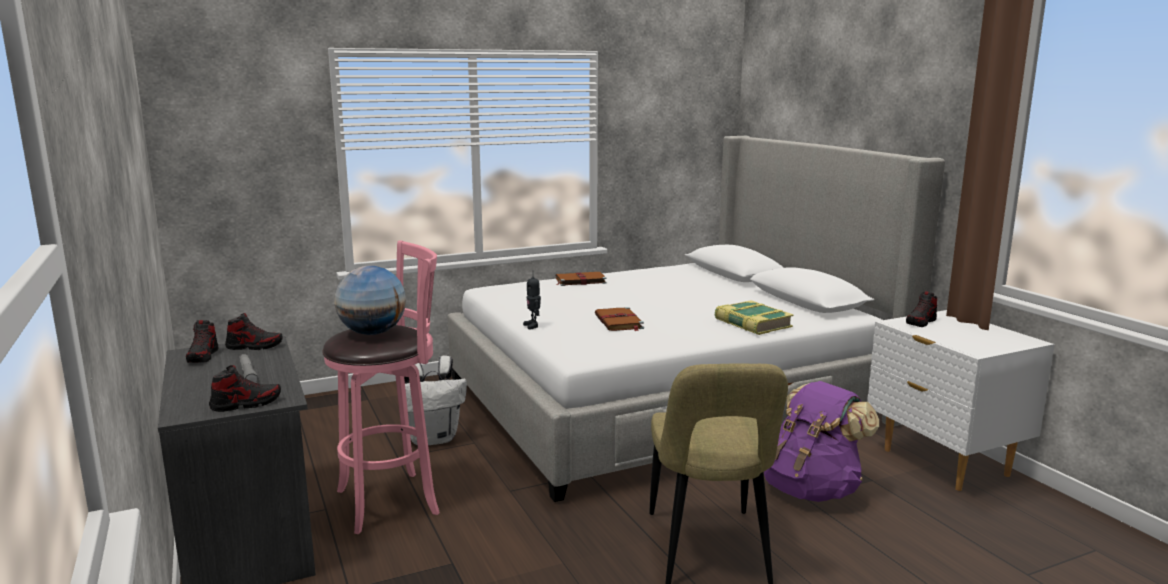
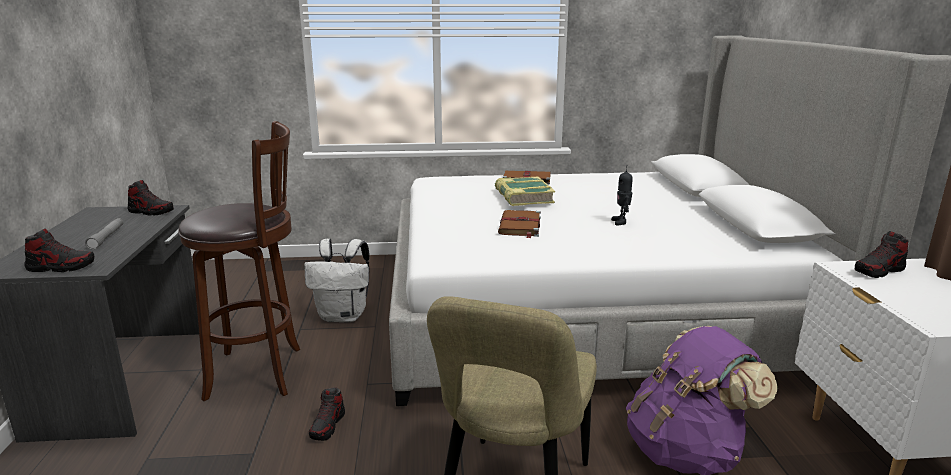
camera: 20 degrees right, 5 degrees up
(203, 356) = (101, 216): shoe -> shoe (328, 426)
(373, 333) = (229, 211): globe -> none
(393, 500) = (260, 372): pink stool -> brown stool
(533, 326) = (430, 220): toy robot -> toy robot (621, 222)
(752, 324) = (665, 245): book -> book (523, 197)

